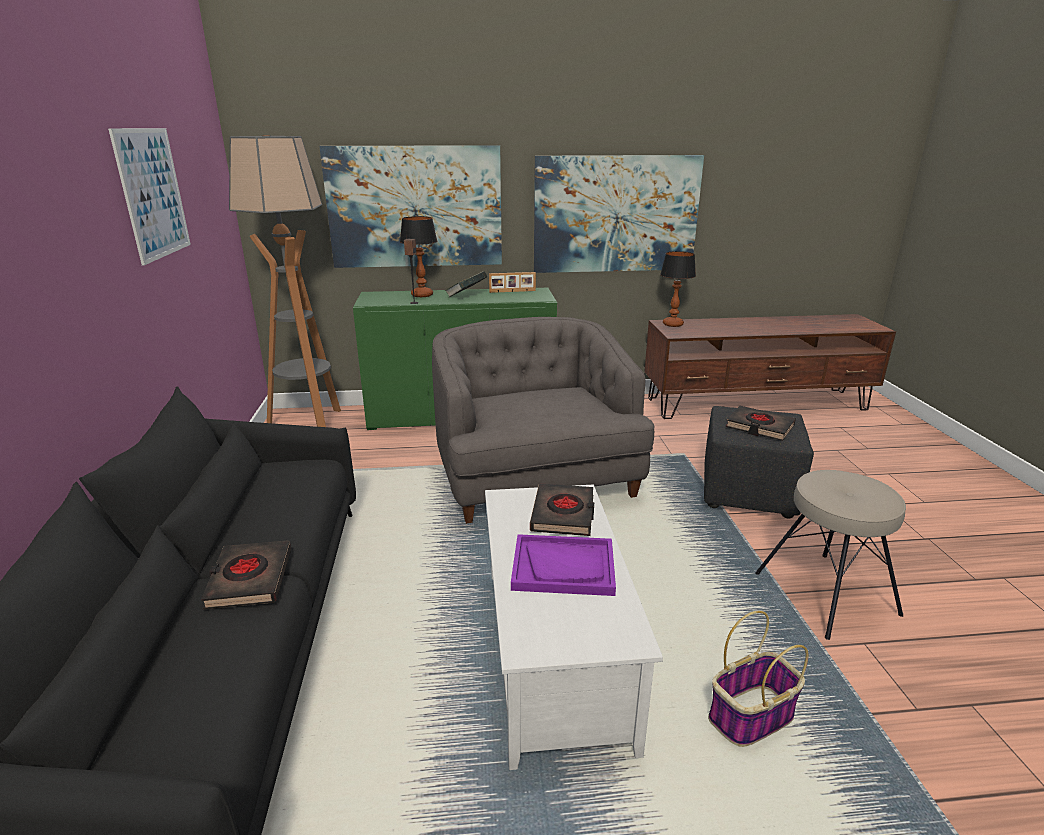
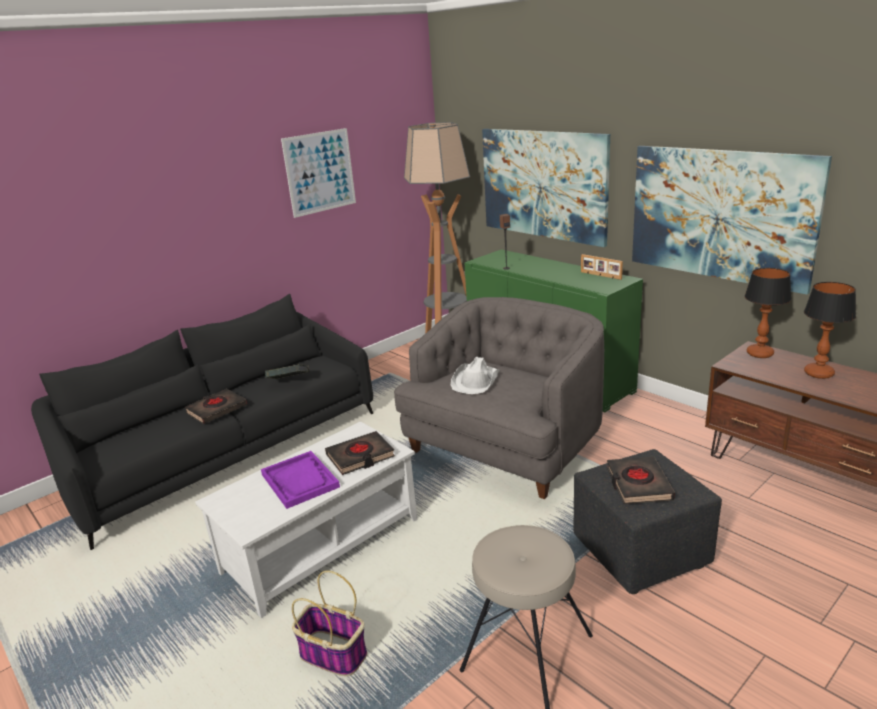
camera: 55 degrees right, 0 degrees up
(422, 295) = (529, 262): table lamp -> table lamp (818, 373)
(466, 296) = (555, 271): book -> book (289, 382)
(528, 409) = (475, 381): none -> white hat

